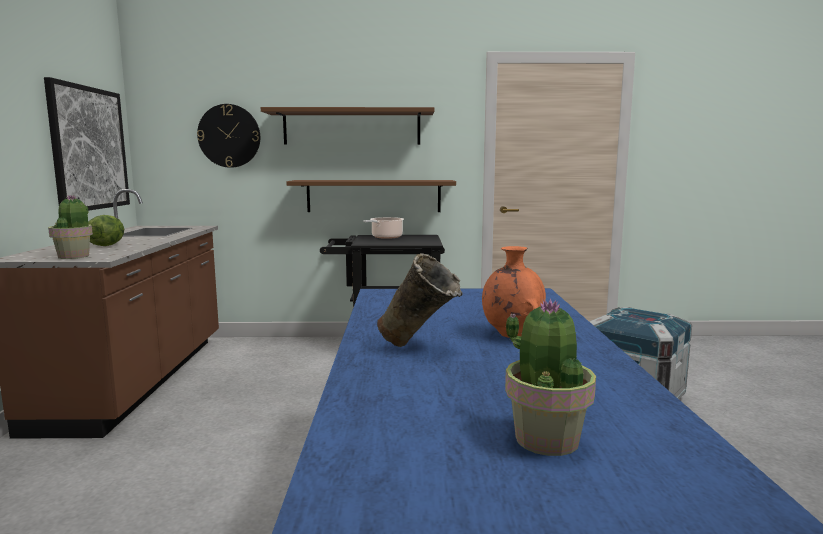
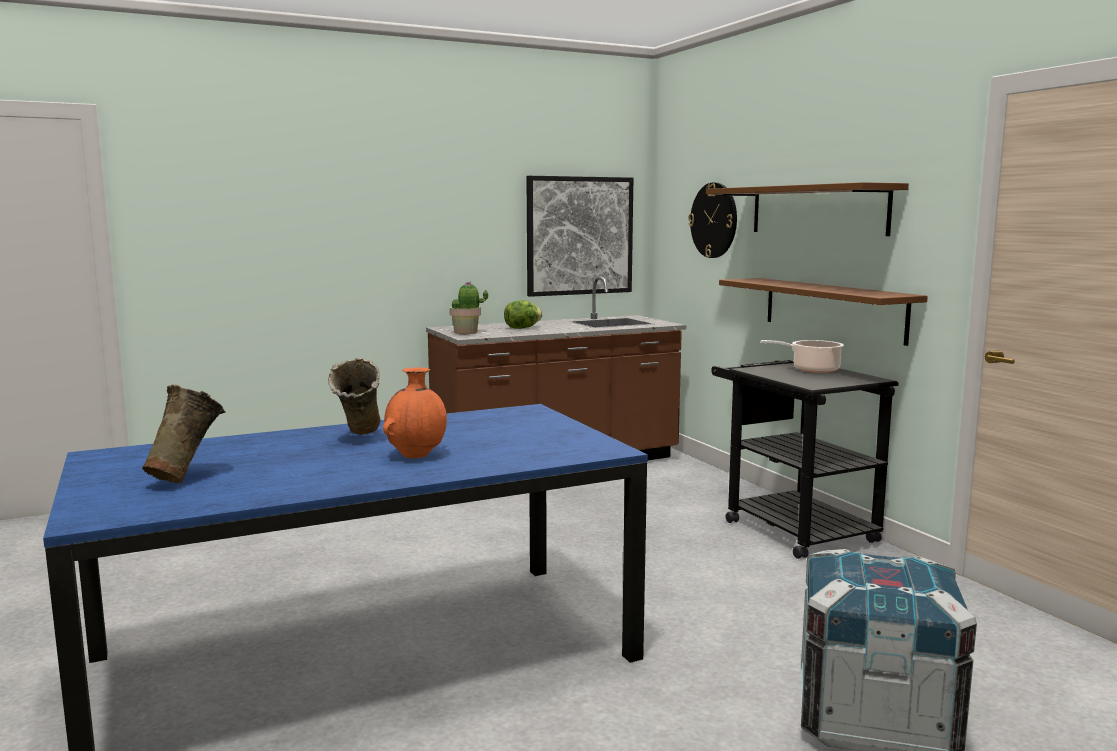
camera: 65 degrees right, 0 degrees up
(546, 439) = (188, 478): potted plant -> beige vase

